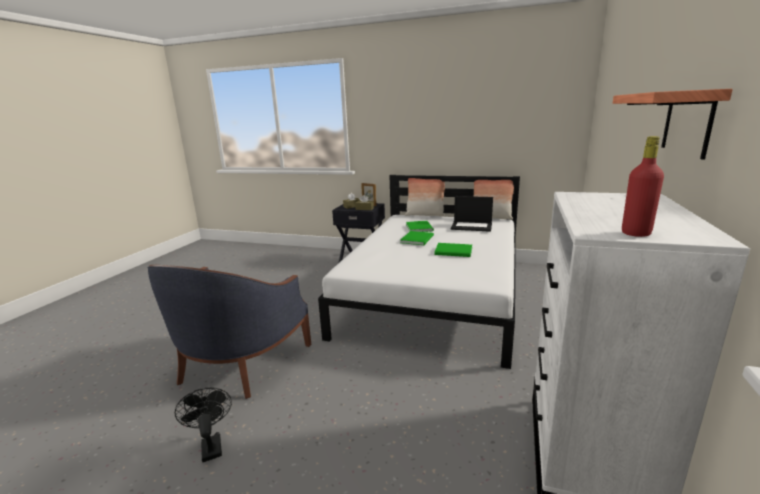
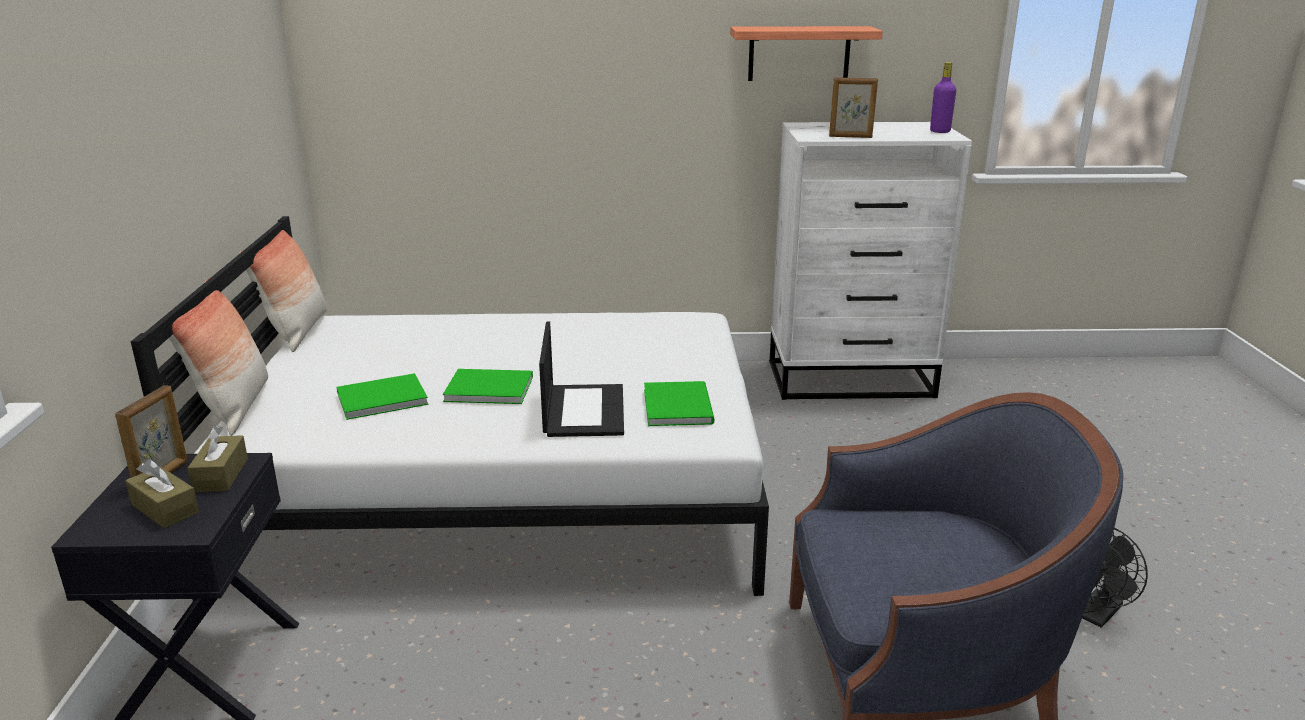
camera: 110 degrees left, 5 degrees up
(454, 251) = (564, 349): green book -> green book (679, 405)
(472, 226) = (387, 341): laptop -> laptop (583, 410)
(578, 202) = (850, 137): none -> picture frame
(636, 233) = (940, 131): red bottle -> purple bottle

